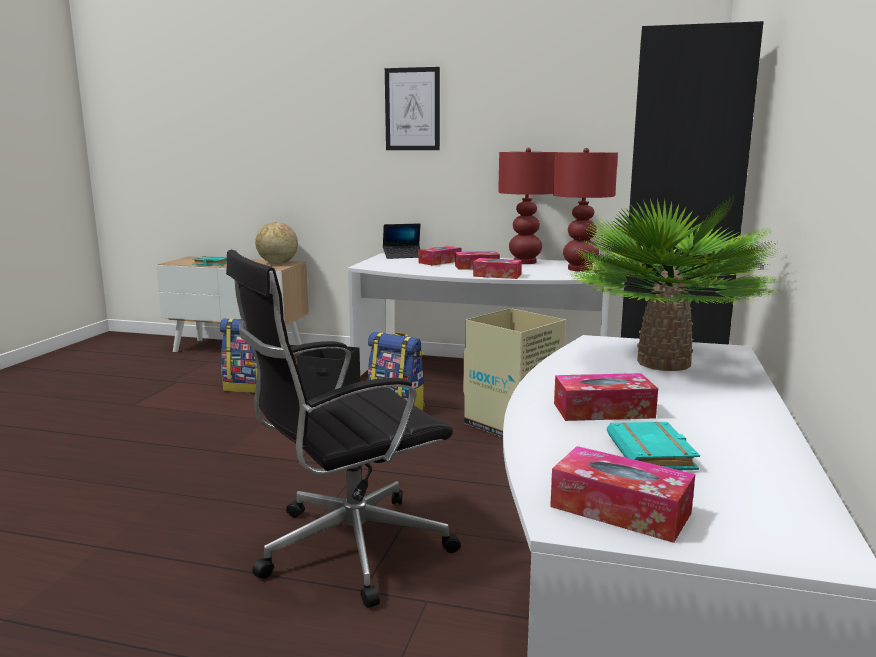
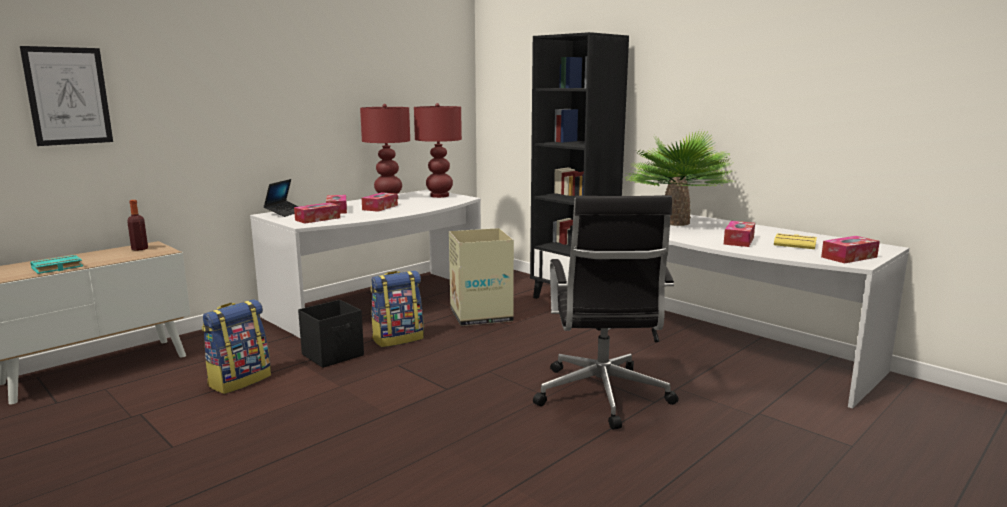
camera: 60 degrees left, 0 degrees up
(277, 263) = (139, 249): globe -> bottle
(412, 109) = (265, 68): picture -> picture (68, 96)
(497, 275) = (421, 209): tissue box -> tissue box (317, 219)
(654, 454) = (795, 245): turquoise book -> yellow book

